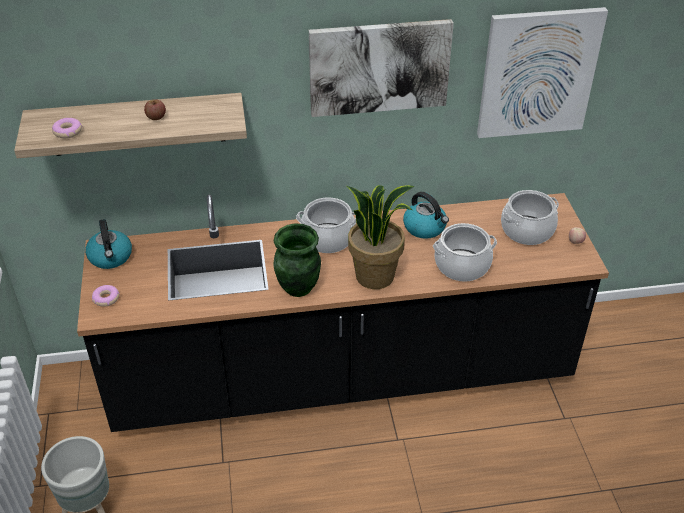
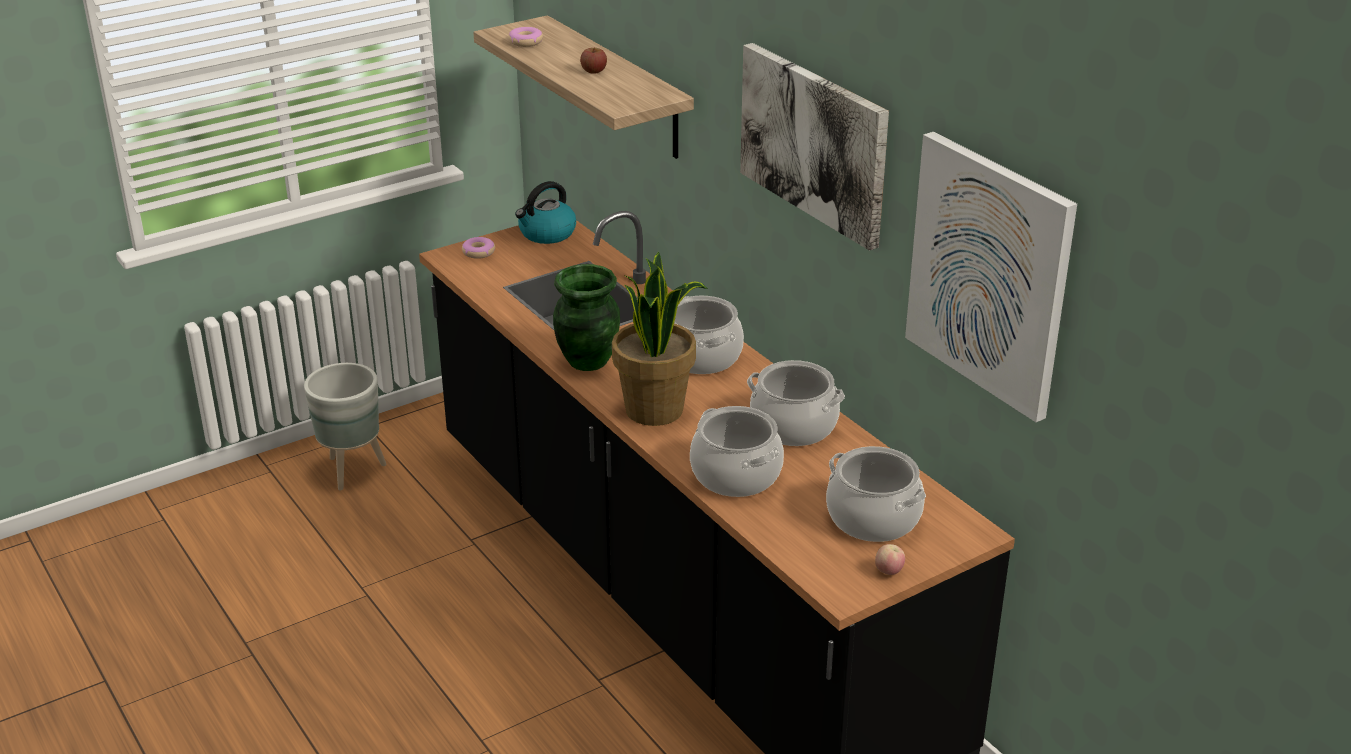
camera: 65 degrees right, 10 degrees down
(425, 228) = (794, 426): kettle -> cooking pot

